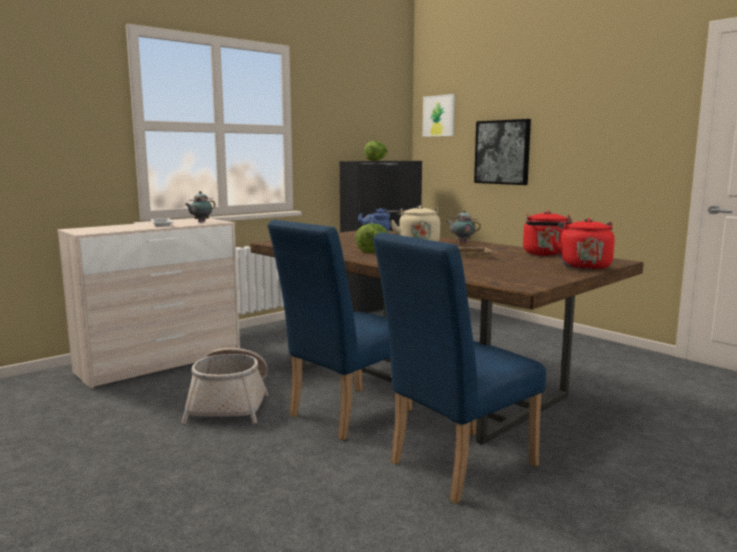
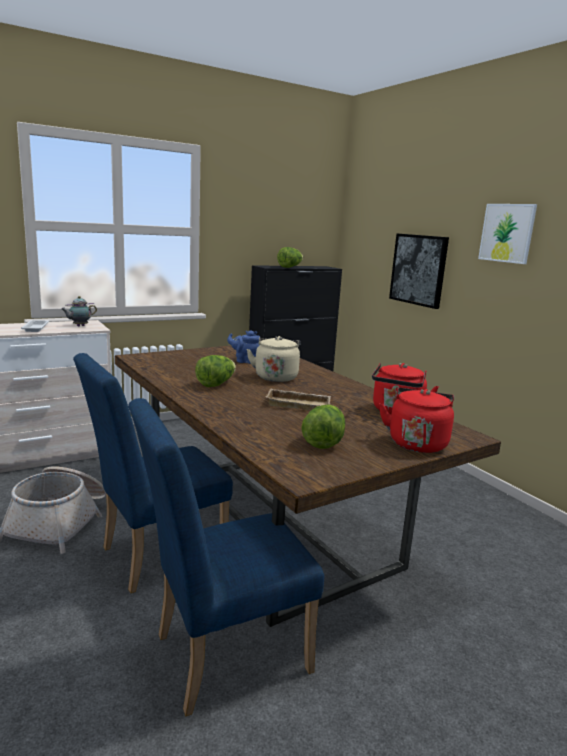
camera: 10 degrees right, 5 degrees up
(438, 116) = (364, 223): picture -> picture (507, 233)
(462, 241) = (329, 376): teapot -> none
(512, 271) = (324, 442): none -> lettuce

